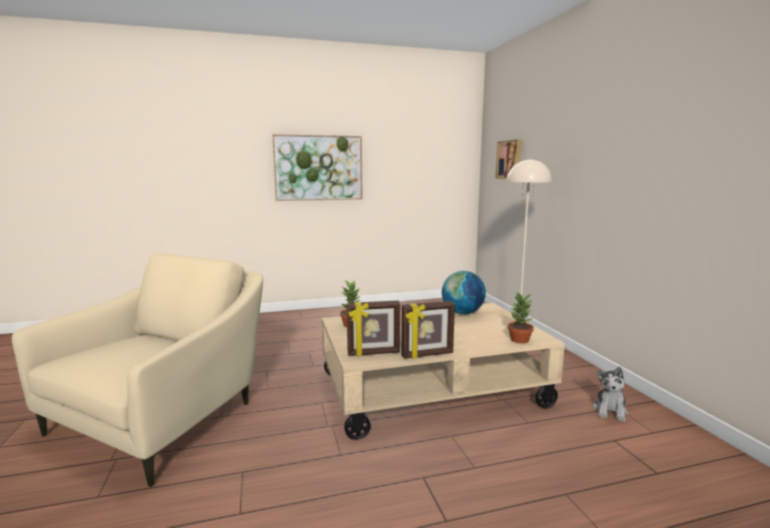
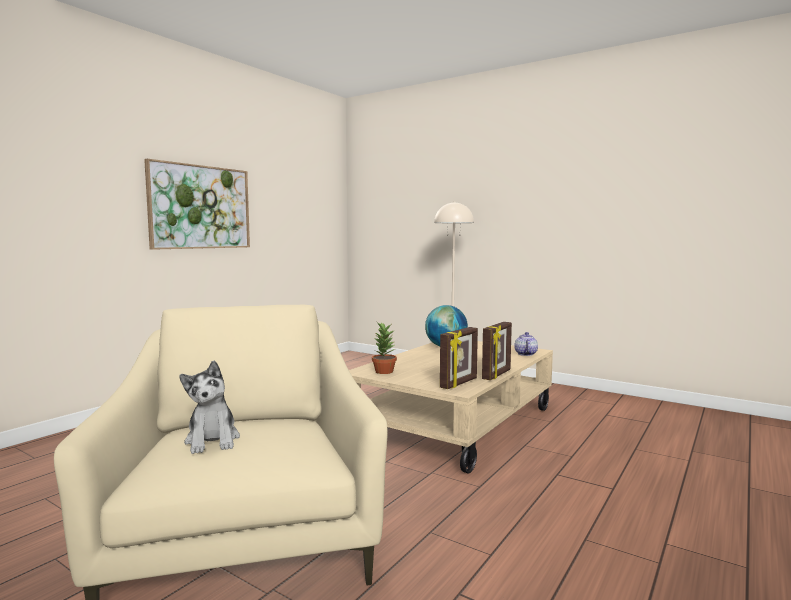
camera: 40 degrees left, 5 degrees down
(509, 160) = (395, 205): picture -> none
(519, 340) = (525, 354): potted plant -> teapot
(610, 411) = (577, 400): plush toy -> plush toy (213, 440)

